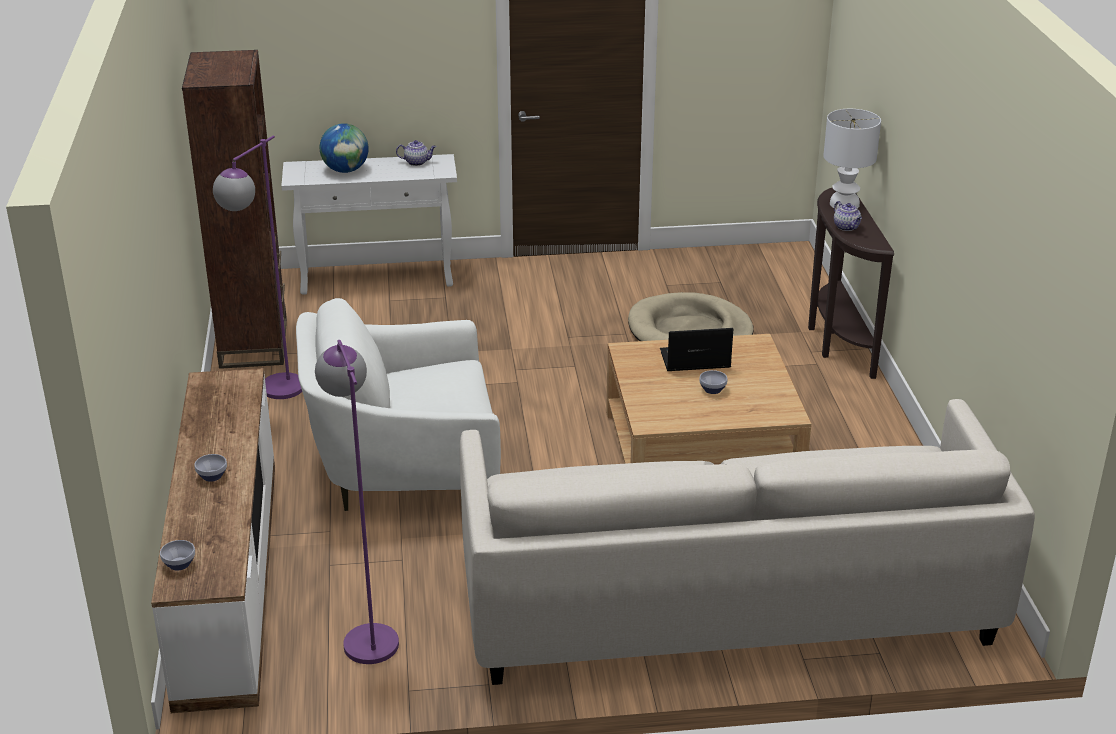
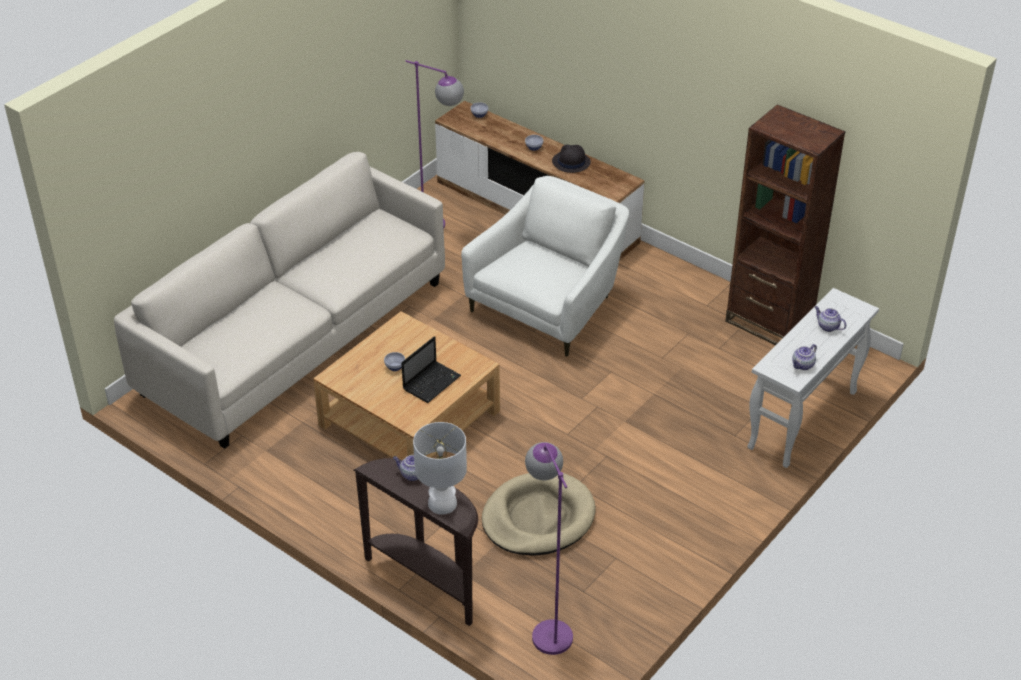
camera: 135 degrees right, 10 degrees up
(213, 434) = (571, 162): none -> black hat
(273, 395) = (691, 300): purple floor lamp -> purple floor lamp (547, 626)
(345, 170) = (827, 326): globe -> teapot

